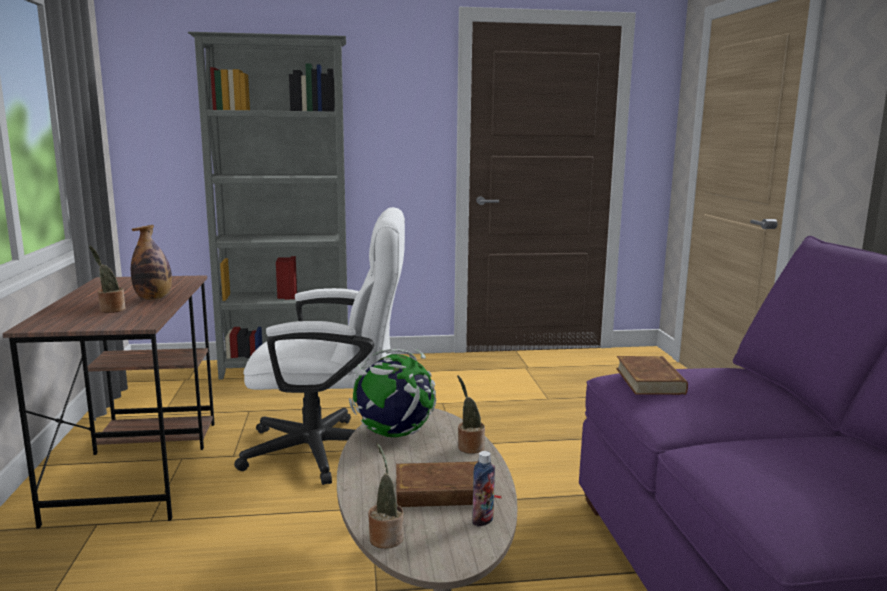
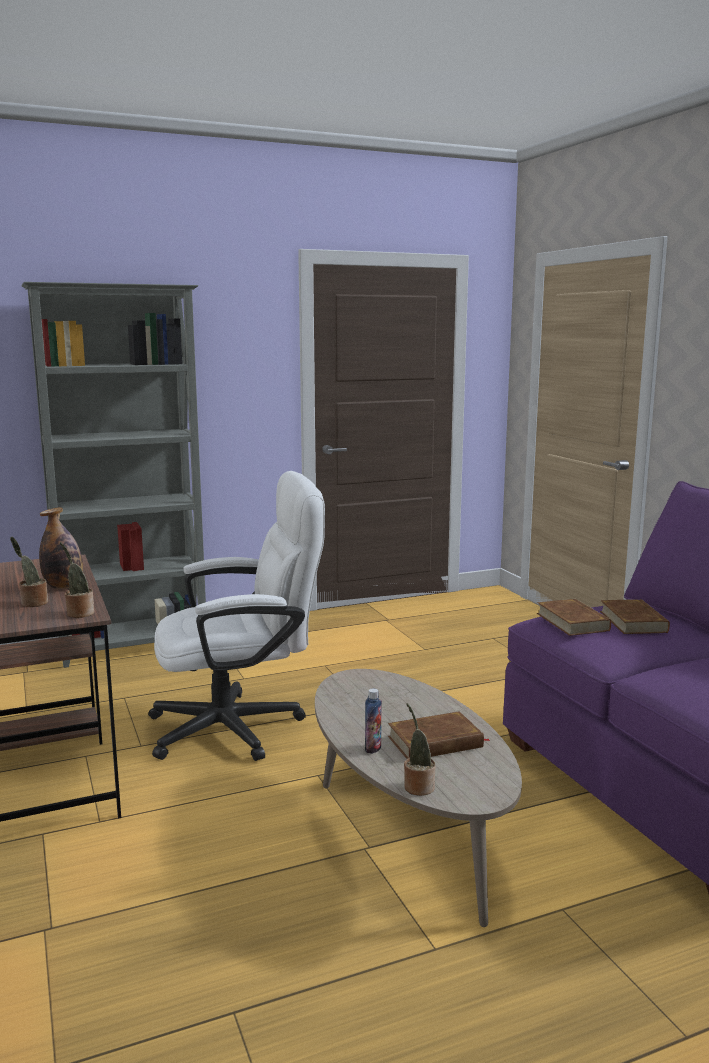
camera: 15 degrees left, 0 degrees up
(393, 434) = (354, 698): globe -> none
(469, 447) = (431, 701): potted plant -> potted plant (79, 613)
(483, 520) = (488, 760): bottle -> bottle (373, 748)
(722, 387) = (633, 621): none -> brown book

